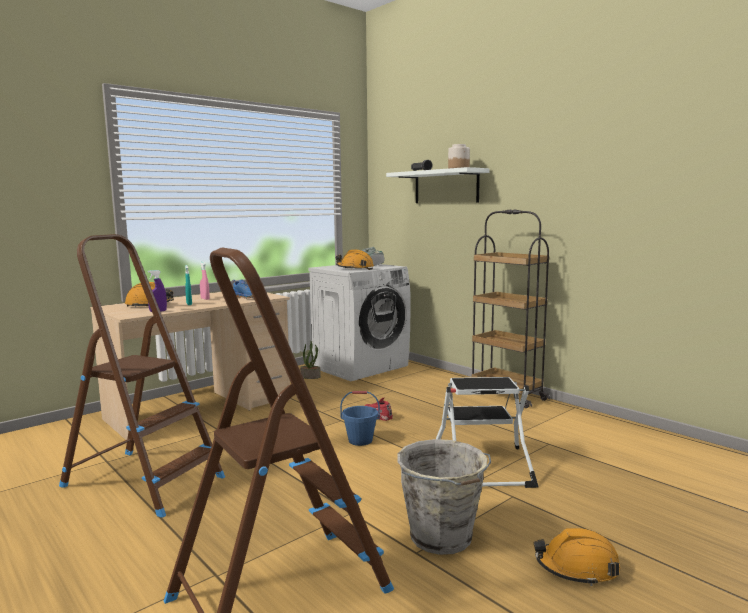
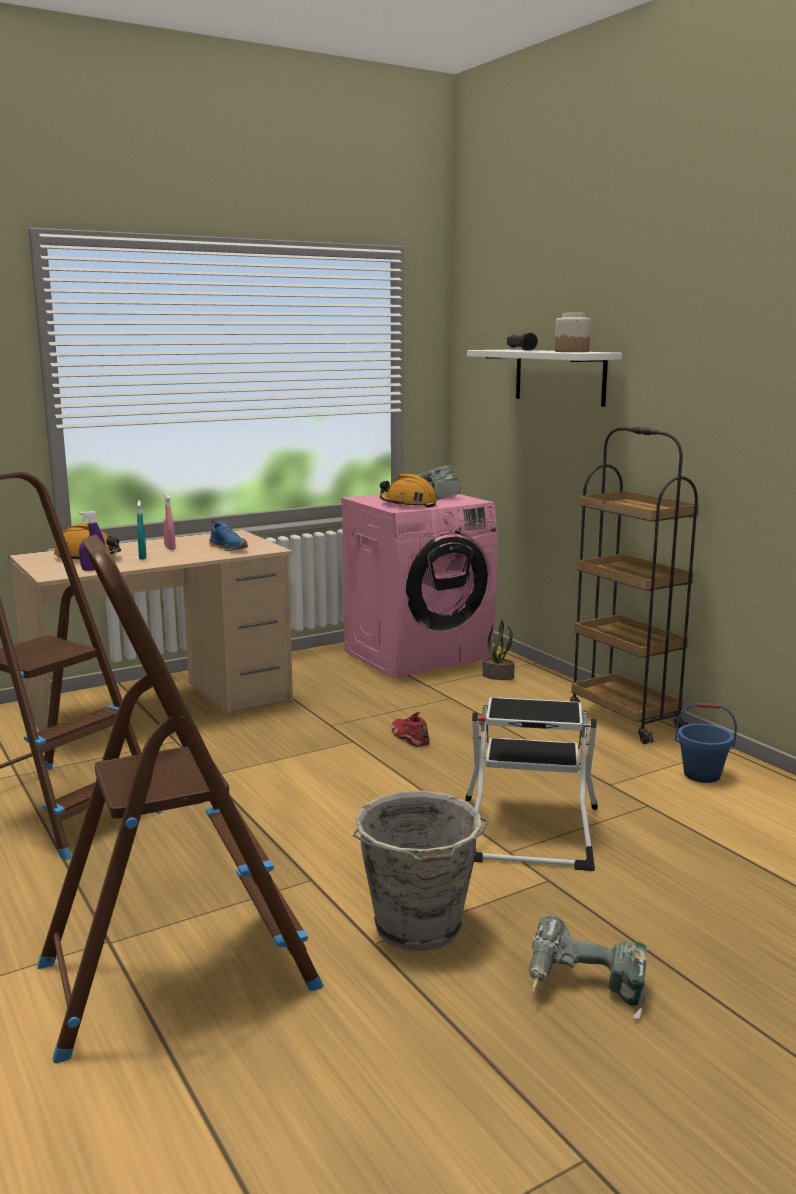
camera: 10 degrees right, 5 degrees up
(311, 377) = (337, 666): potted plant -> potted plant (498, 676)
(360, 368) = (418, 657): white washing machine -> pink washing machine
(360, 440) = (368, 775): blue bucket -> blue bucket (702, 775)
(577, 567) = (585, 990): orange hard hat -> power drill

